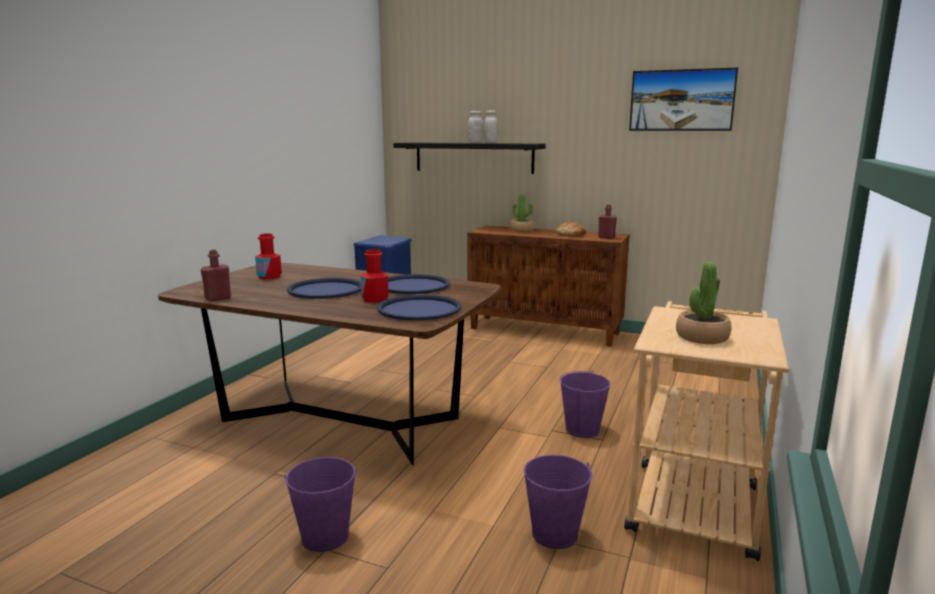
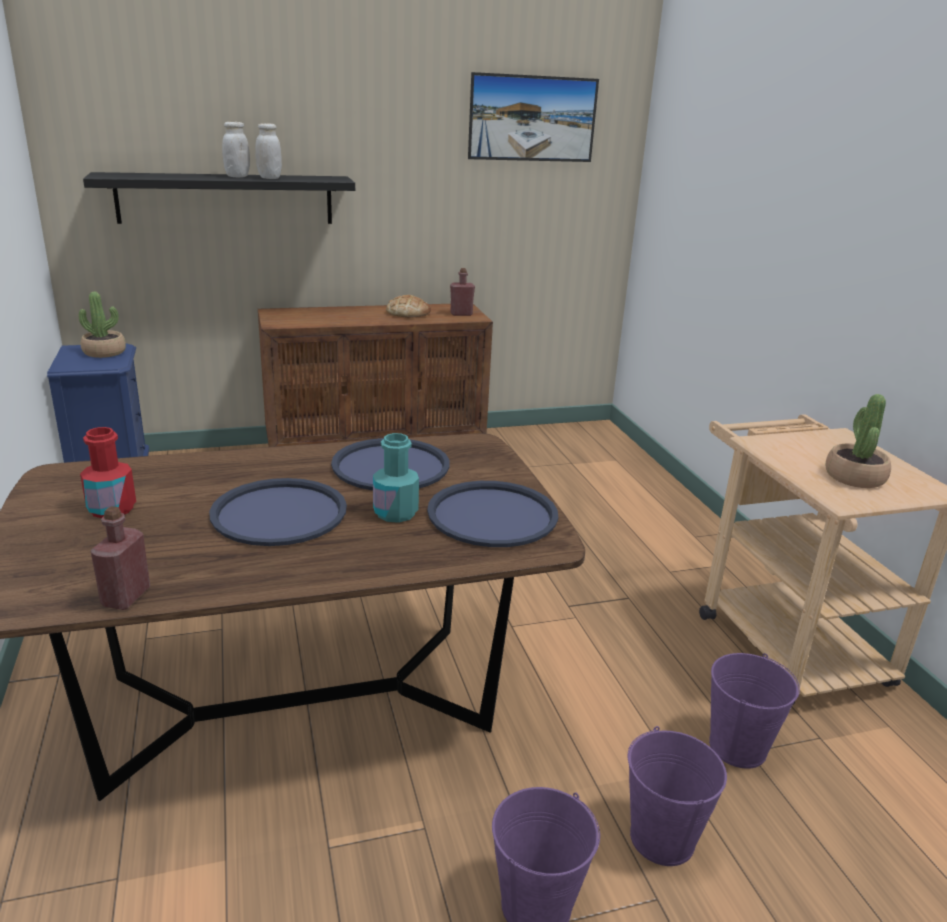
camera: 40 degrees left, 10 degrees up
(375, 299) = (395, 513): red bottle -> turquoise bottle
(522, 230) = (333, 314): potted plant -> potted plant (104, 352)
(582, 429) = (595, 592): purple bucket -> purple bucket (662, 838)

